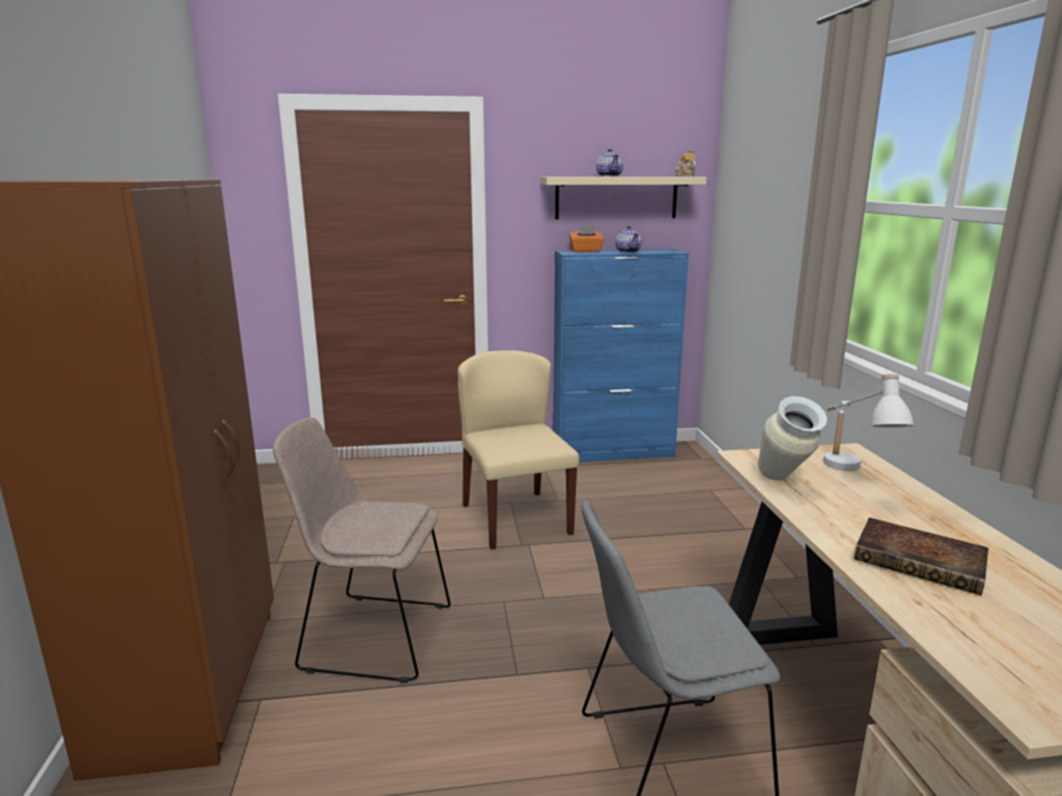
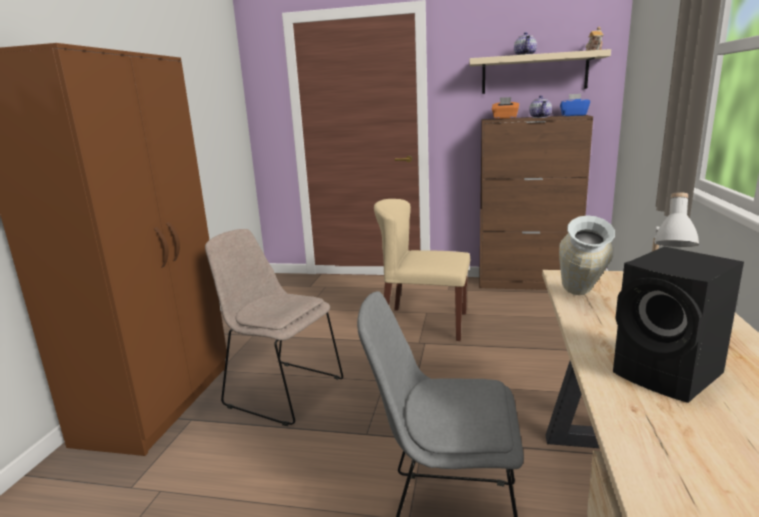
camera: 20 degrees right, 0 degrees up
(515, 518) = (424, 324): beige chair -> beige chair turned 75 degrees counterclockwise
(614, 453) = (527, 284): blue cabinet -> brown cabinet
(663, 250) = (573, 115): none -> blue tissue box
(922, 562) = (670, 375): book -> black speaker

